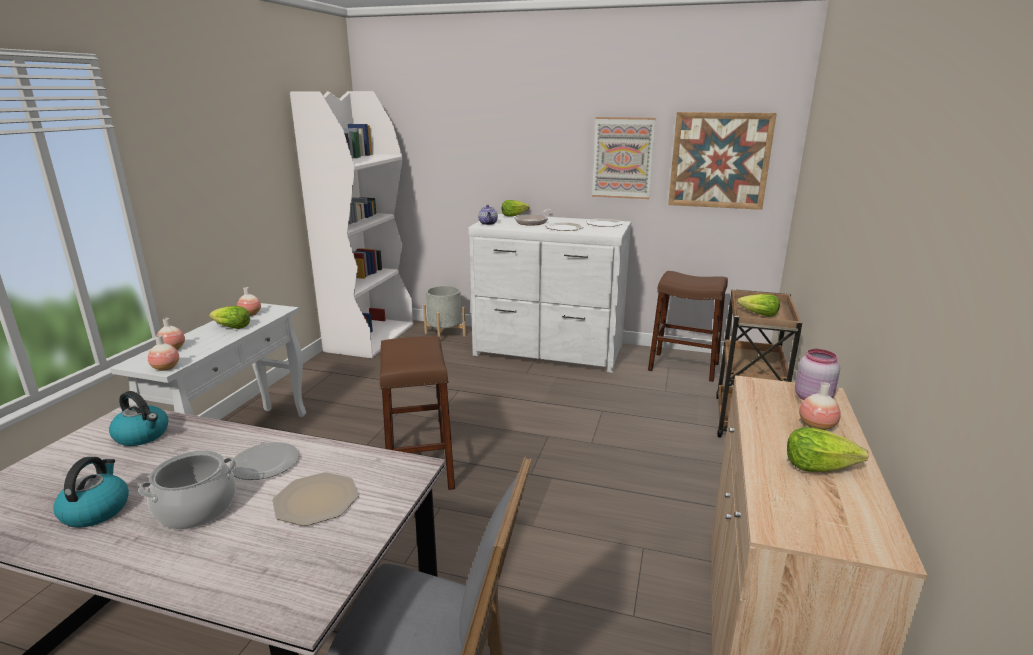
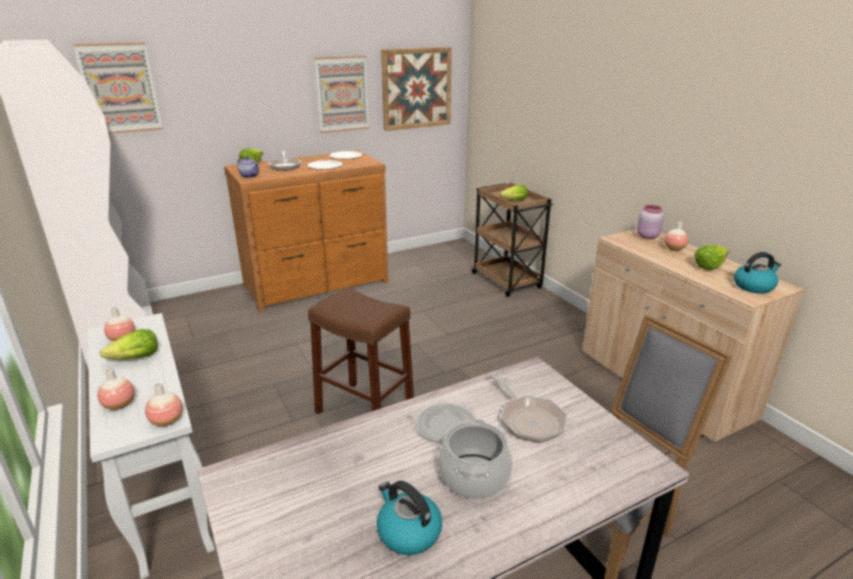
camera: 45 degrees left, 5 degrees up
(143, 435) = (295, 474): kettle -> kettle (753, 286)
(317, 500) = (528, 420): plate -> frying pan
(423, 134) = (120, 88): none -> picture
(445, 334) = (201, 304): grey planter -> none
(548, 351) = (317, 284): white dresser -> brown dresser
(683, 367) = (425, 260): brown stool -> none

